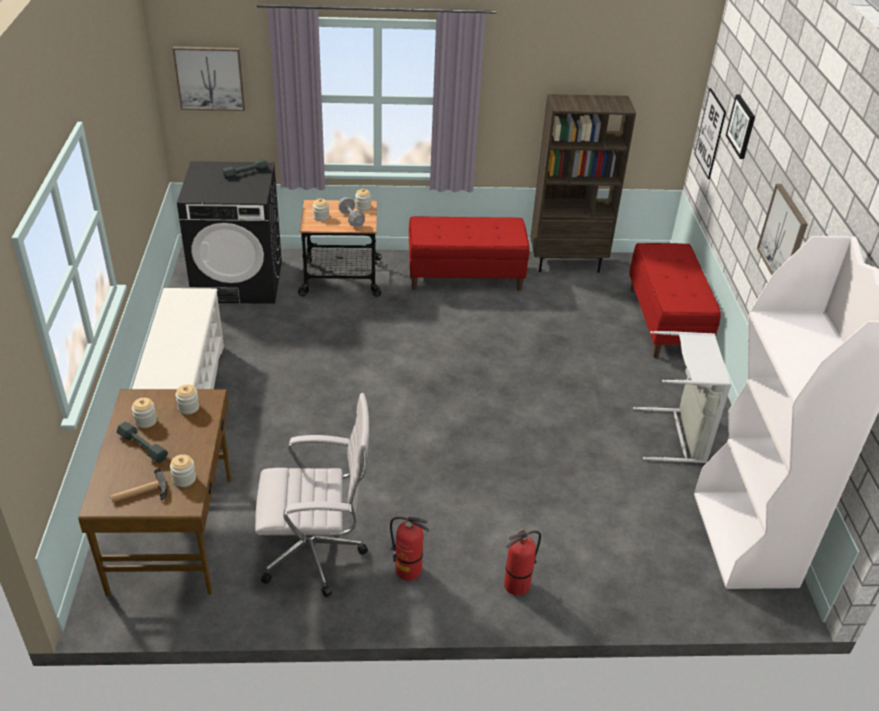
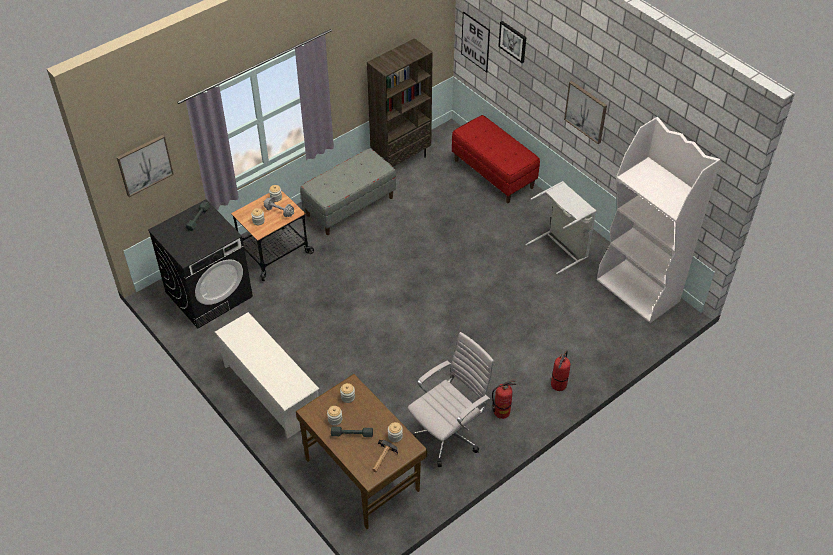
camera: 35 degrees left, 10 degrees up
(465, 276) = (349, 206): red bench -> grey bench

